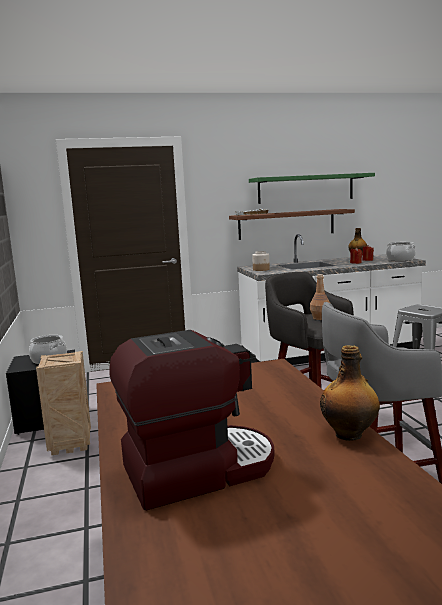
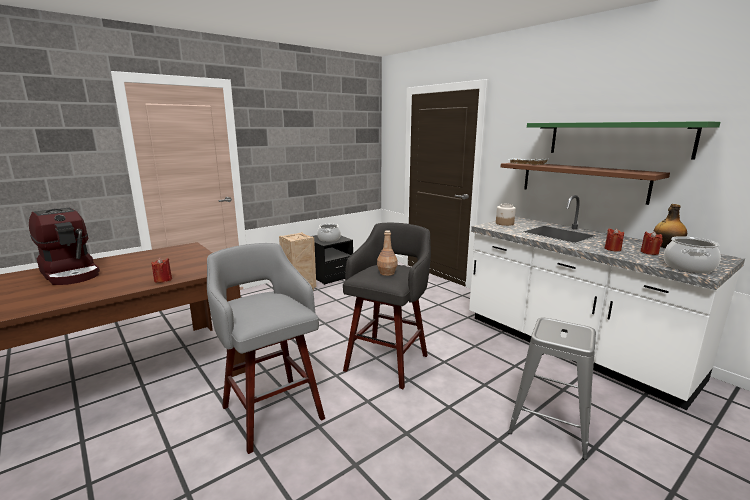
camera: 65 degrees right, 5 degrees up
(298, 392) = (163, 280): none -> red candle
(349, 434) = (87, 296): bottle -> none

